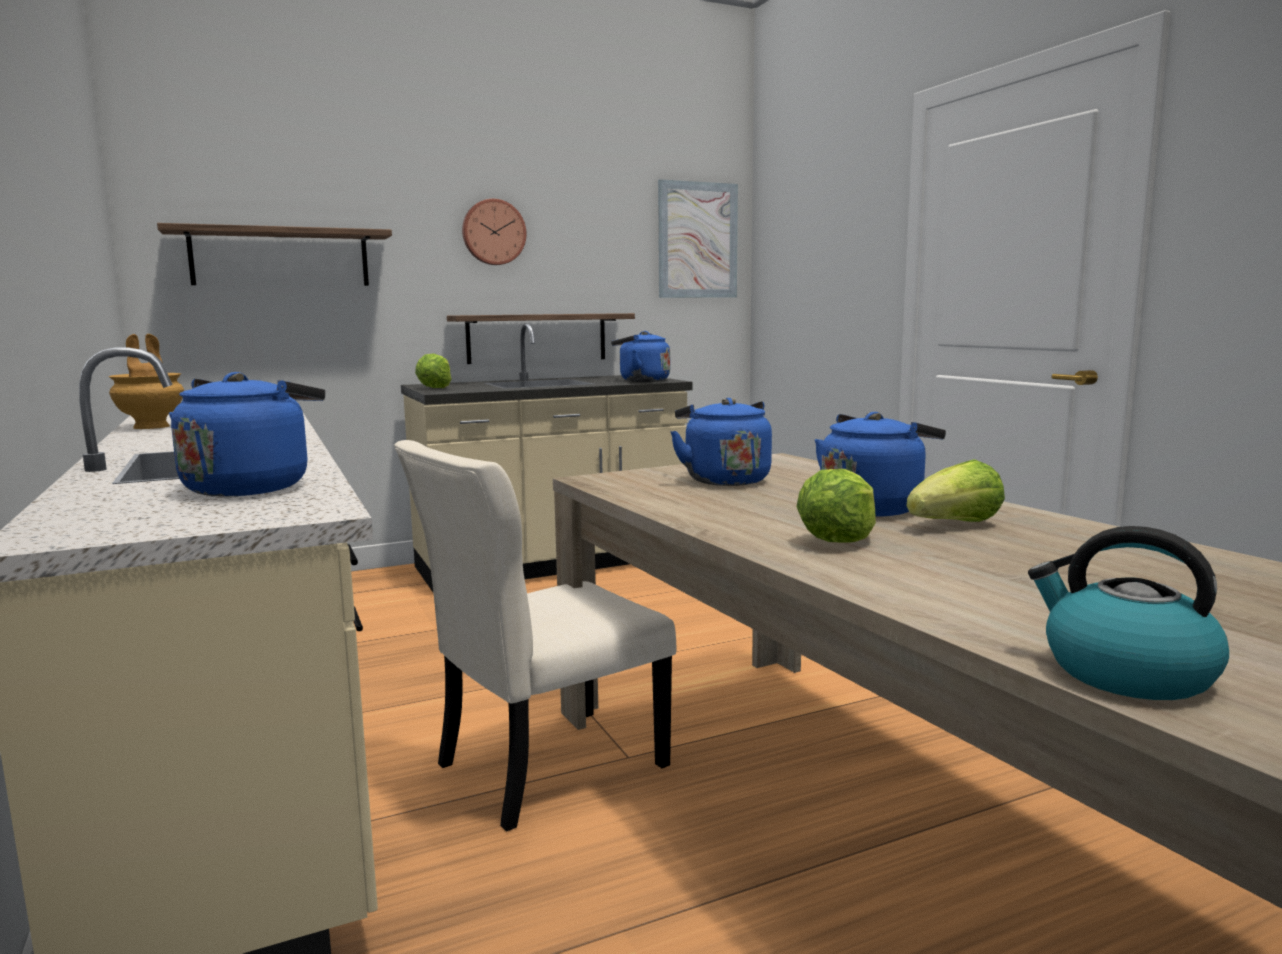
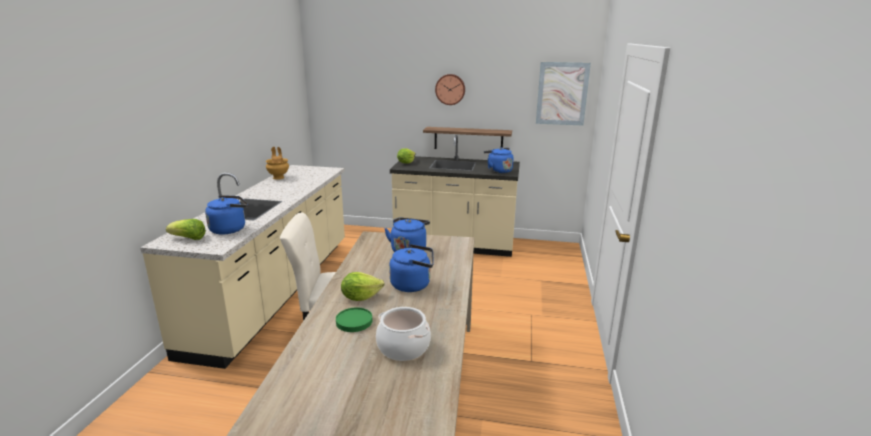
camera: 35 degrees right, 10 degrees up
(280, 258) = (361, 99): shelf -> none
(940, 568) = (354, 321): none -> green plate
(955, 525) = (413, 304): lettuce -> lettuce (188, 239)
(1125, 673) = (291, 376): kettle -> none
(1134, 569) = (404, 347): none -> cooking pot

